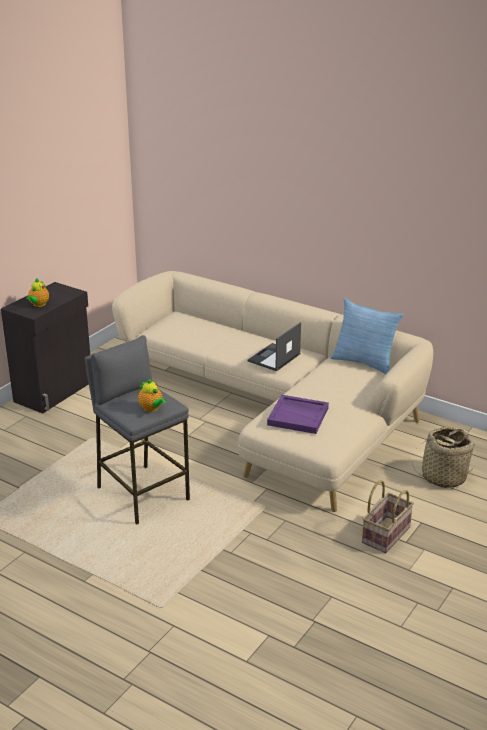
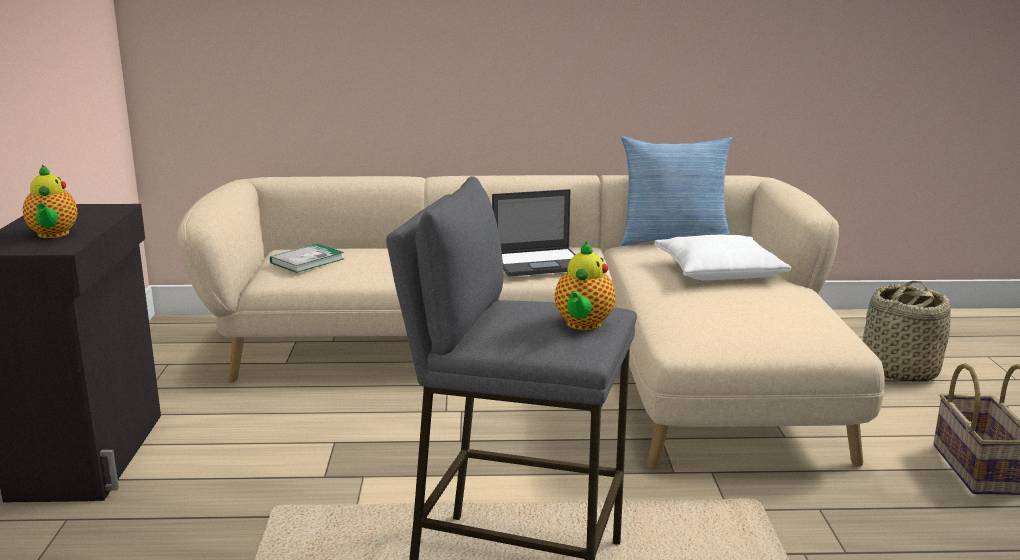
camera: 35 degrees left, 10 degrees down
(152, 409) = (583, 325): teapot -> teapot turned 90 degrees clockwise
(176, 325) = (307, 261): none -> book
(274, 358) = (540, 263): laptop -> laptop turned 105 degrees counterclockwise
(298, 416) = (723, 313): purple tray -> none
(344, 391) = (718, 270): none -> white pillow

